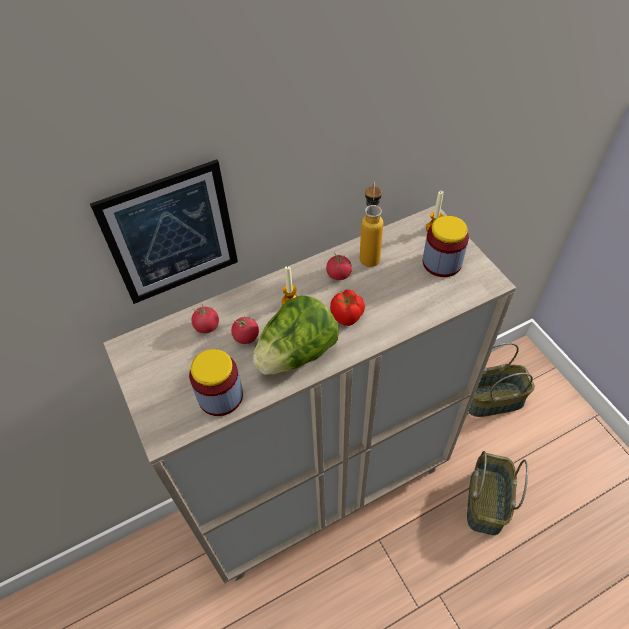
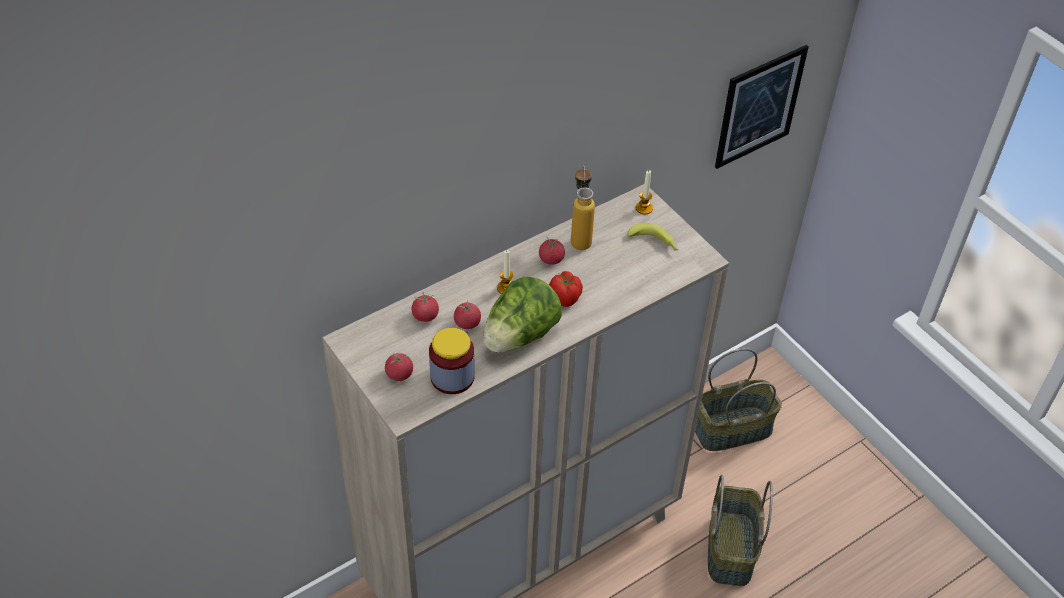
camera: 10 degrees left, 5 degrees down
(168, 389) = (399, 374): none -> tomato
(172, 235) = (397, 224): picture -> picture (759, 107)
(442, 262) = (654, 242): jar -> banana

